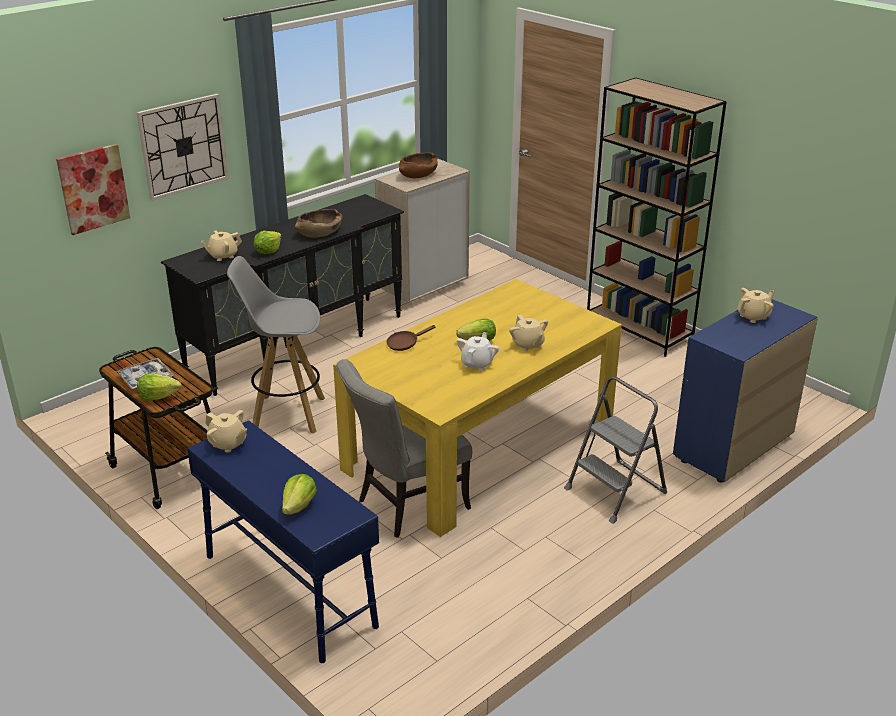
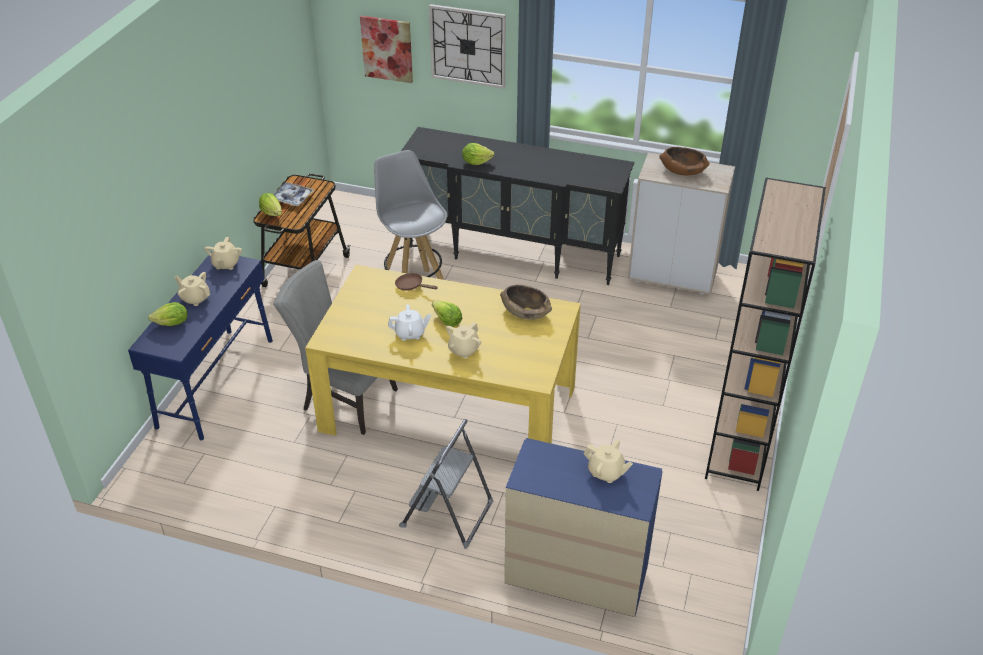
camera: 60 degrees right, 10 degrees up
(223, 256) = (450, 147): beige teapot -> beige teapot (195, 298)
(319, 233) = (532, 170): brown bowl -> brown bowl (526, 311)

